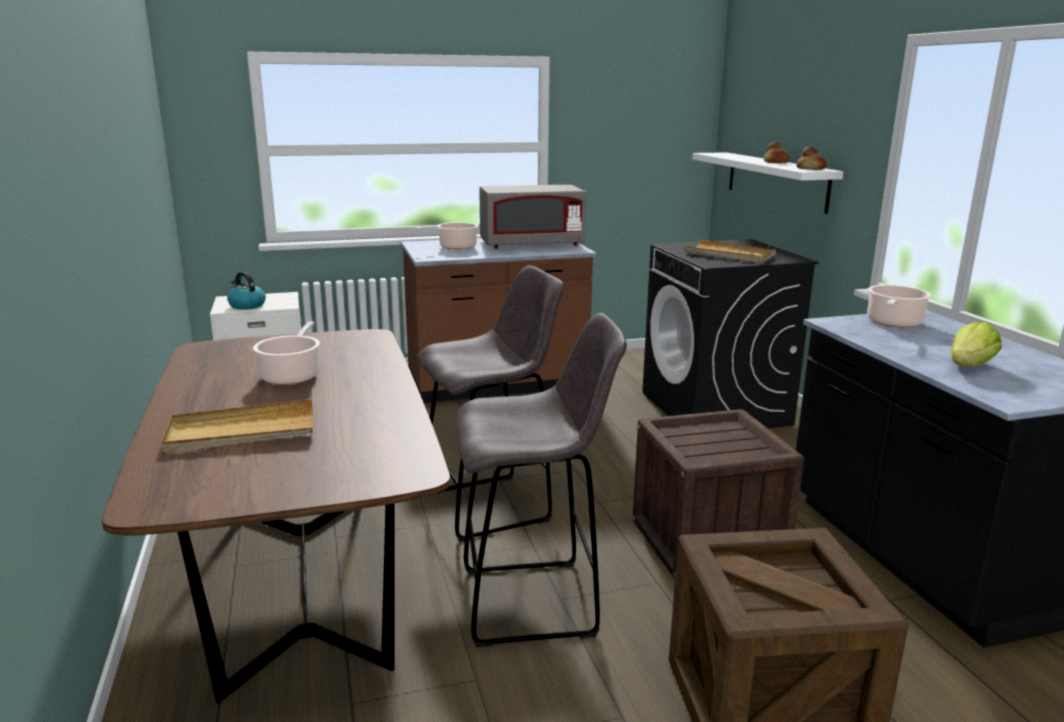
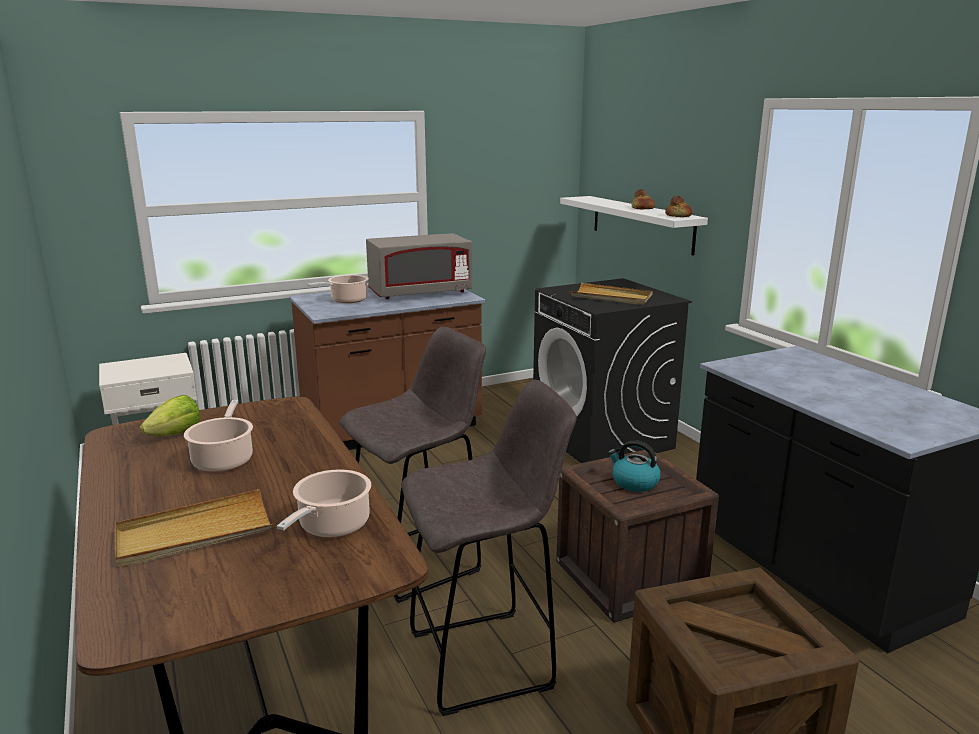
camera: 10 degrees left, 0 degrees up
(246, 305) = (136, 372): kettle -> kettle (634, 482)
(893, 323) = (778, 362): cooking pot -> cooking pot (332, 526)
(969, 366) = (858, 405): lettuce -> lettuce (175, 434)

